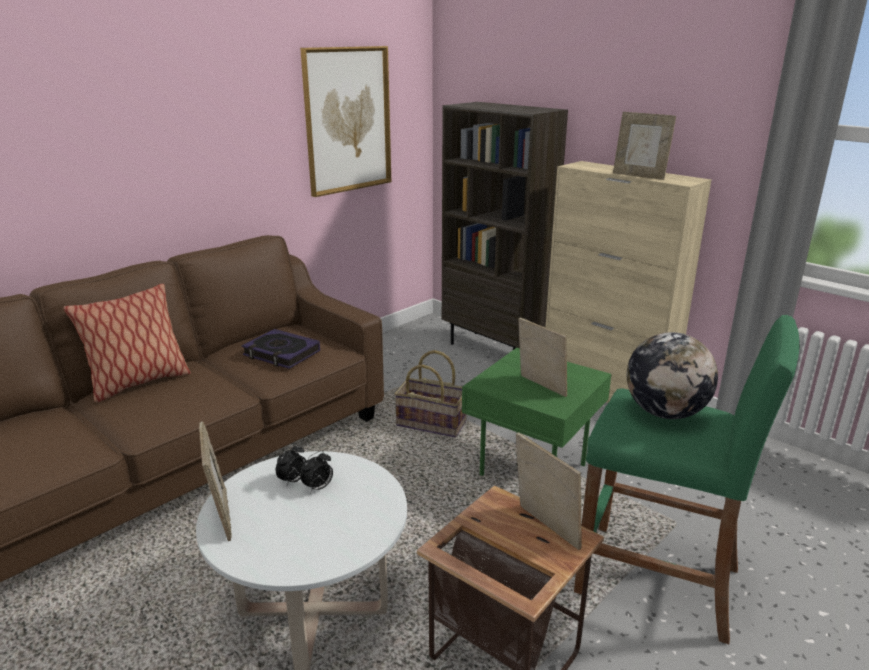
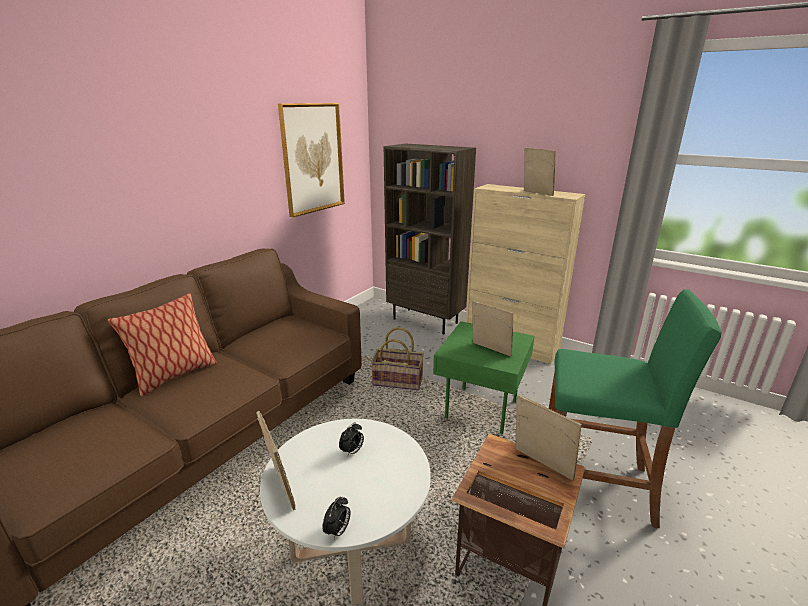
camera: 10 degrees left, 0 degrees up
(281, 353) = (286, 340): book -> none
(293, 481) = (330, 447): alarm clock -> alarm clock (338, 531)
(639, 176) = (536, 193): picture frame -> picture frame turned 150 degrees counterclockwise
(665, 413) = (603, 365): globe -> none

